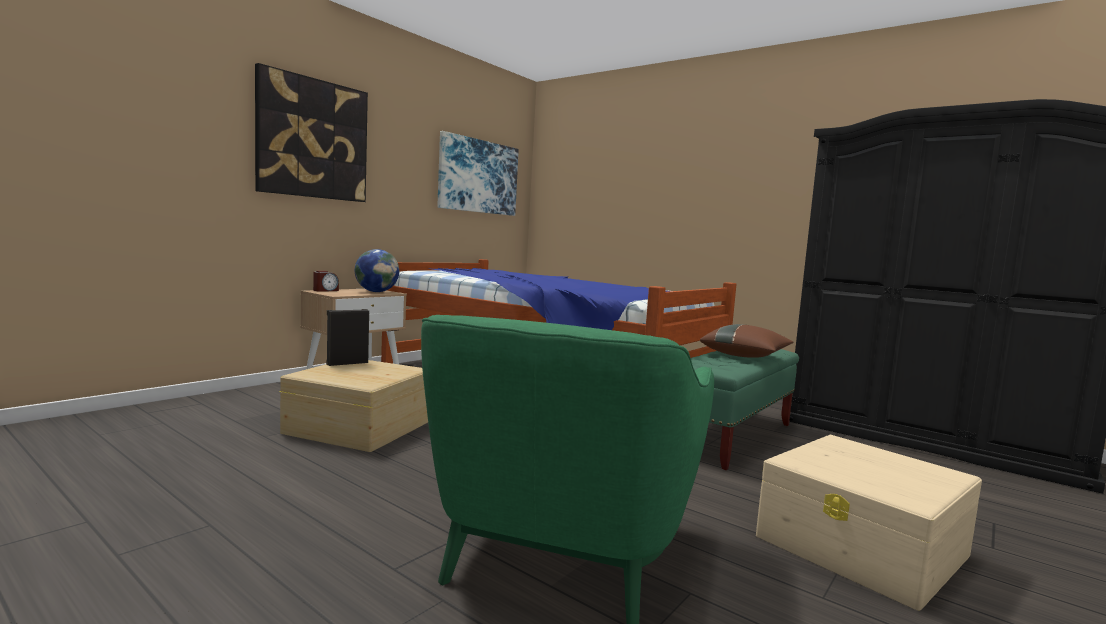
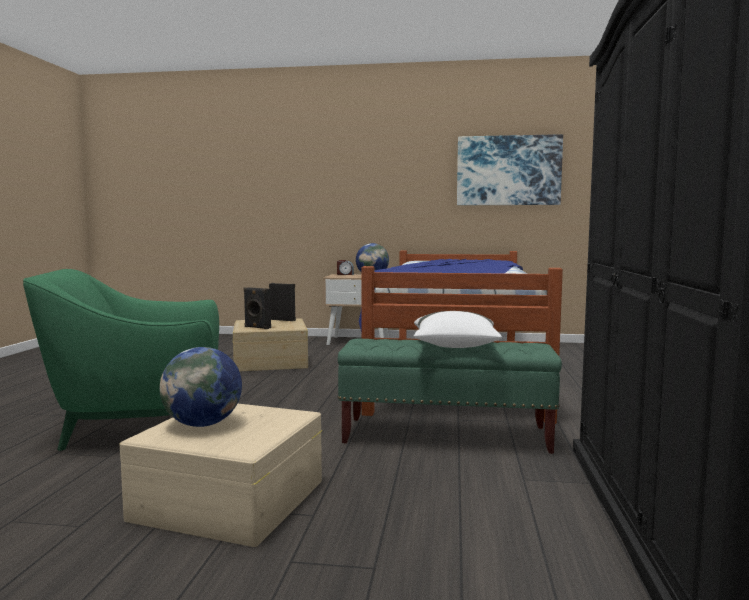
camera: 60 degrees right, 0 degrees up
(313, 139) = (340, 166): picture -> none
(374, 379) = (257, 327): none -> black speaker
(745, 356) = (455, 346): brown pillow -> white pillow
(870, 475) = (203, 424): none -> globe

